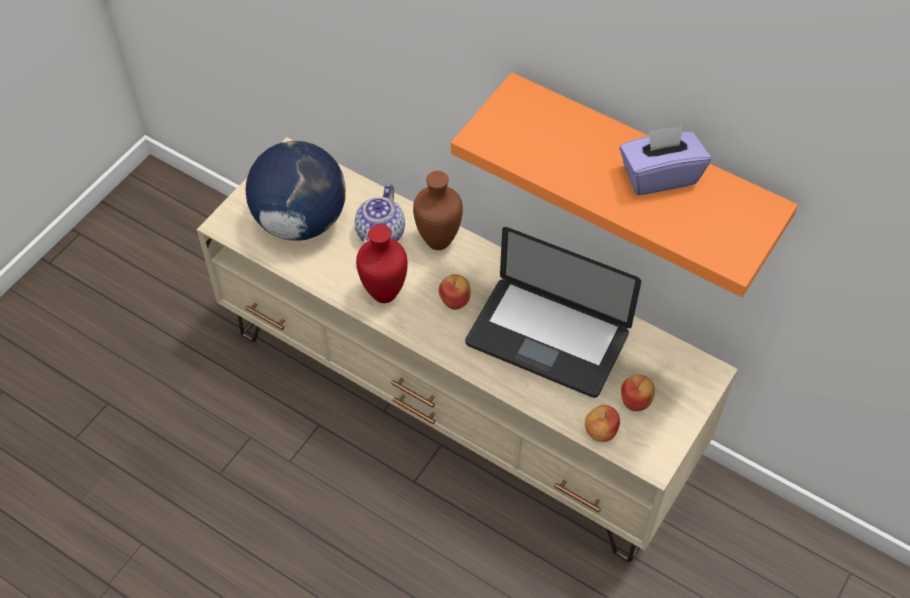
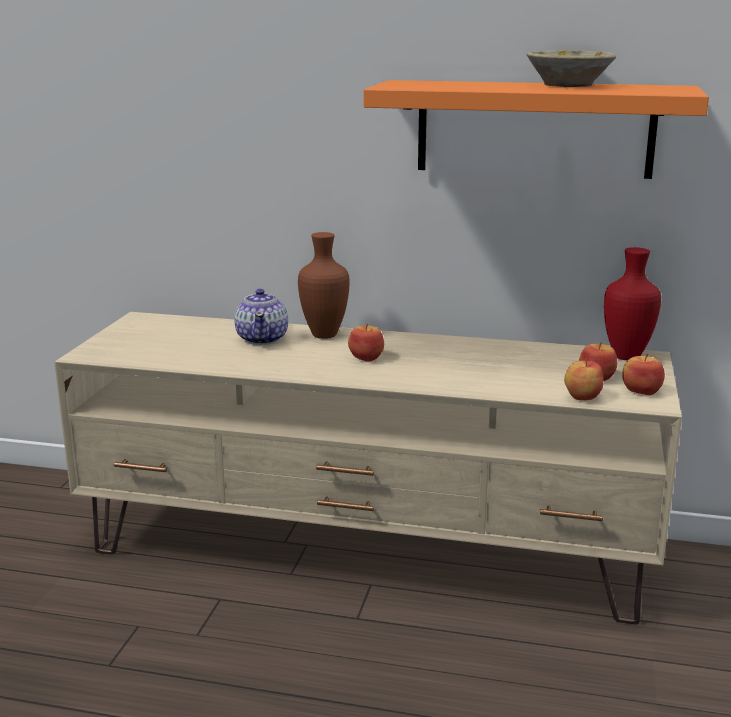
camera: 20 degrees left, 35 degrees down
(300, 221) = (171, 343): globe -> none
(385, 293) = (289, 364): red vase -> red vase (625, 356)
(547, 338) = (477, 362): laptop -> none
(659, 175) = (568, 85): purple tissue box -> beige bowl
(659, 436) = (641, 391): none -> apple

